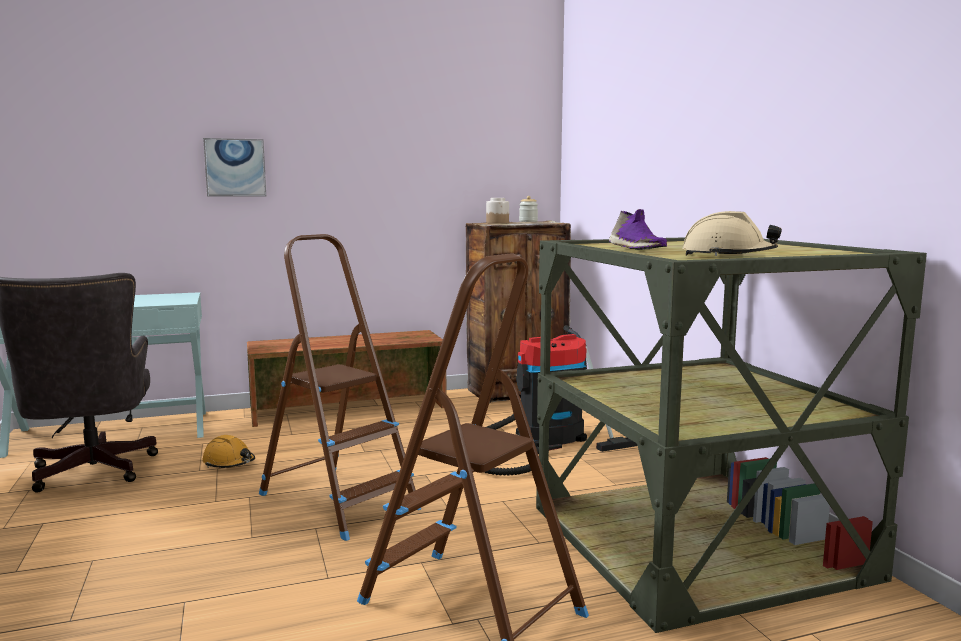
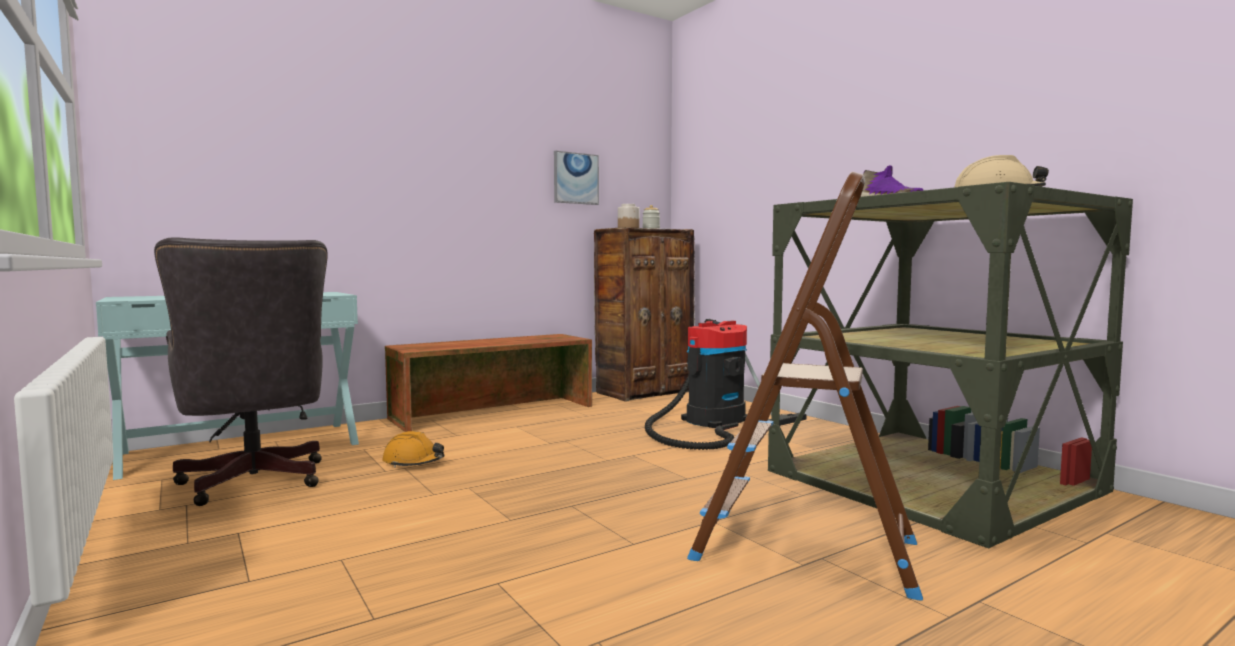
camera: 15 degrees left, 5 degrees down
(235, 167) = (376, 161): picture -> picture (575, 178)
(339, 501) = (571, 482): brown step ladder -> none

